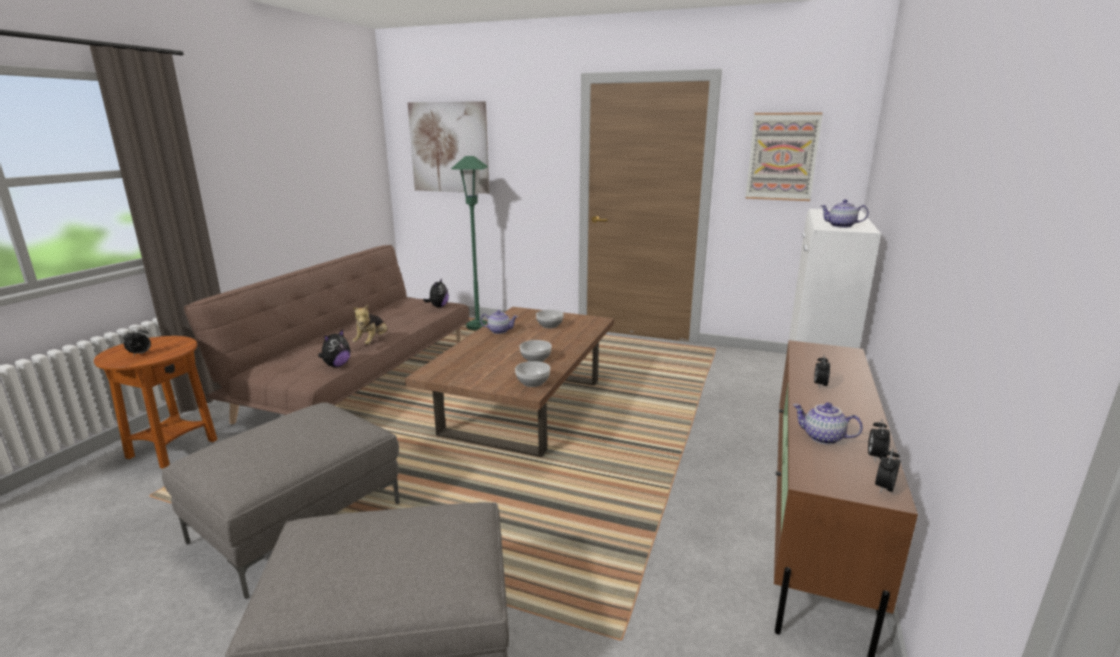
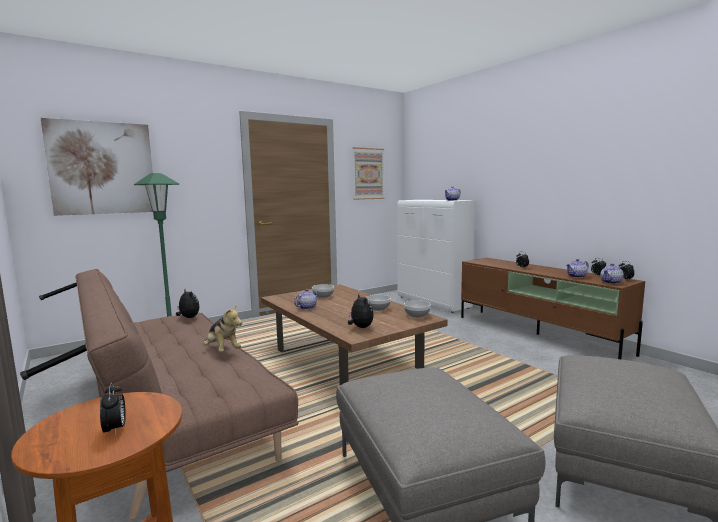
camera: 55 degrees left, 10 degrees down
(336, 365) = (252, 371): plush toy -> plush toy (360, 327)
(824, 475) = (611, 282): none -> teapot

